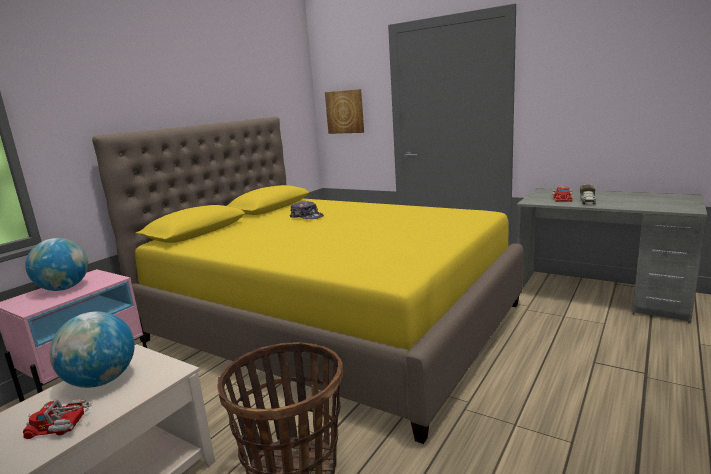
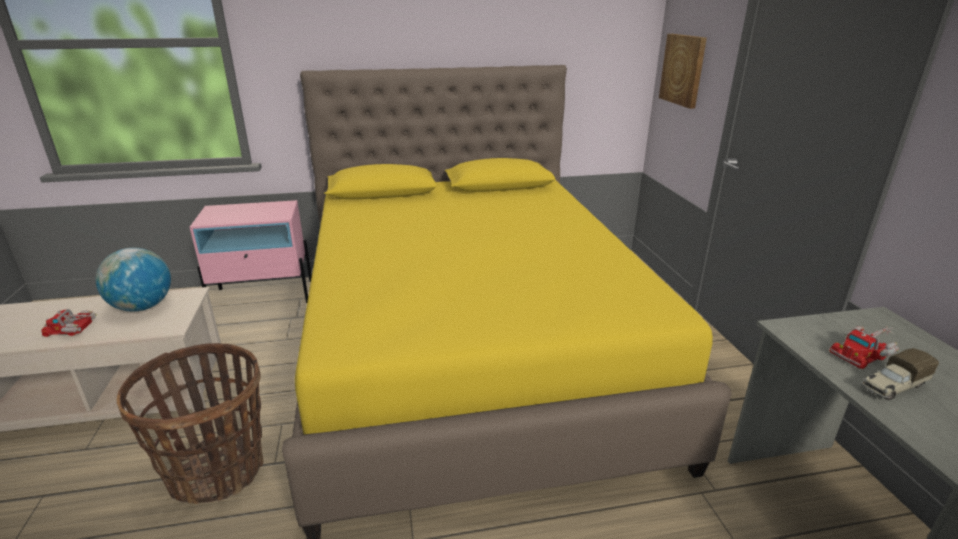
camera: 45 degrees right, 10 degrees up
(64, 288) = (249, 211): globe -> none
(64, 425) = (75, 329): toy truck -> toy truck turned 45 degrees counterclockwise
(307, 217) = (490, 214): cap -> none

